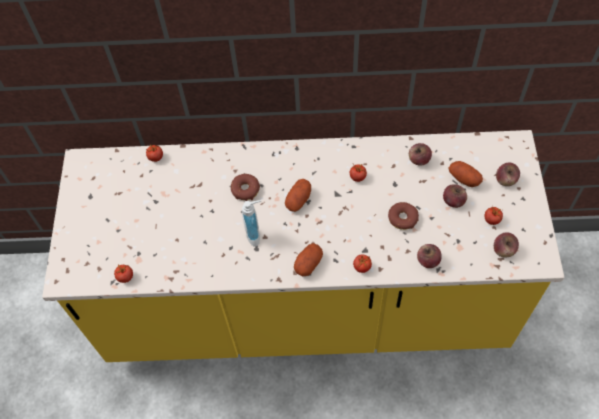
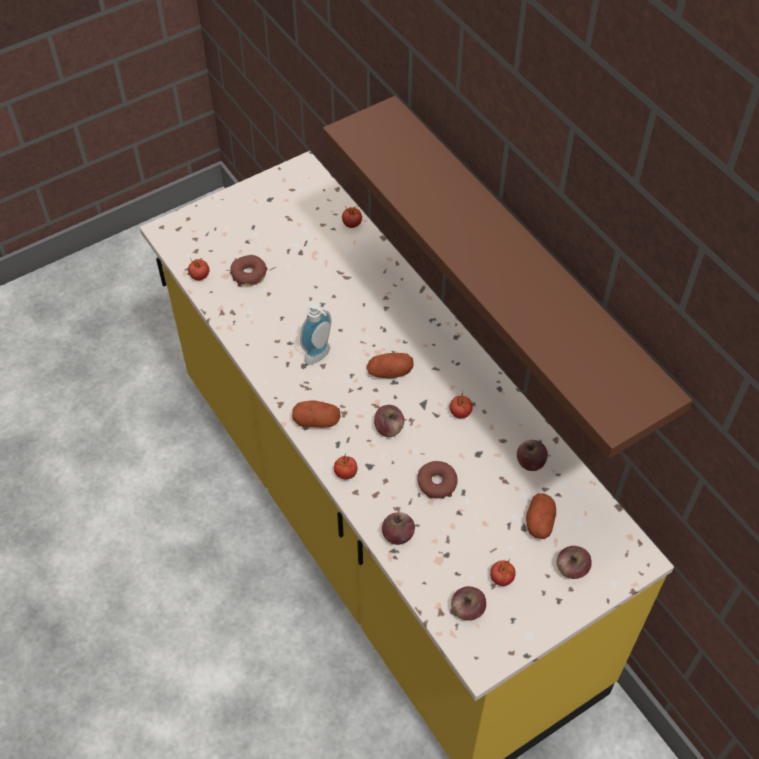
camera: 55 degrees right, 5 degrees down
(245, 189) = (368, 319): donut -> donut (249, 274)
(337, 56) = (524, 264): none -> brown shelf
(453, 201) = (498, 525): apple -> apple (389, 428)

